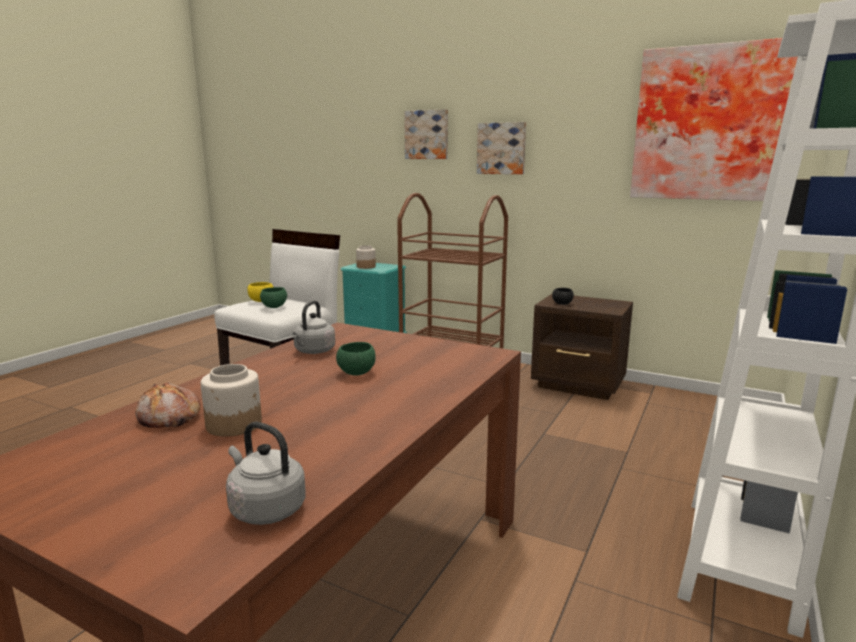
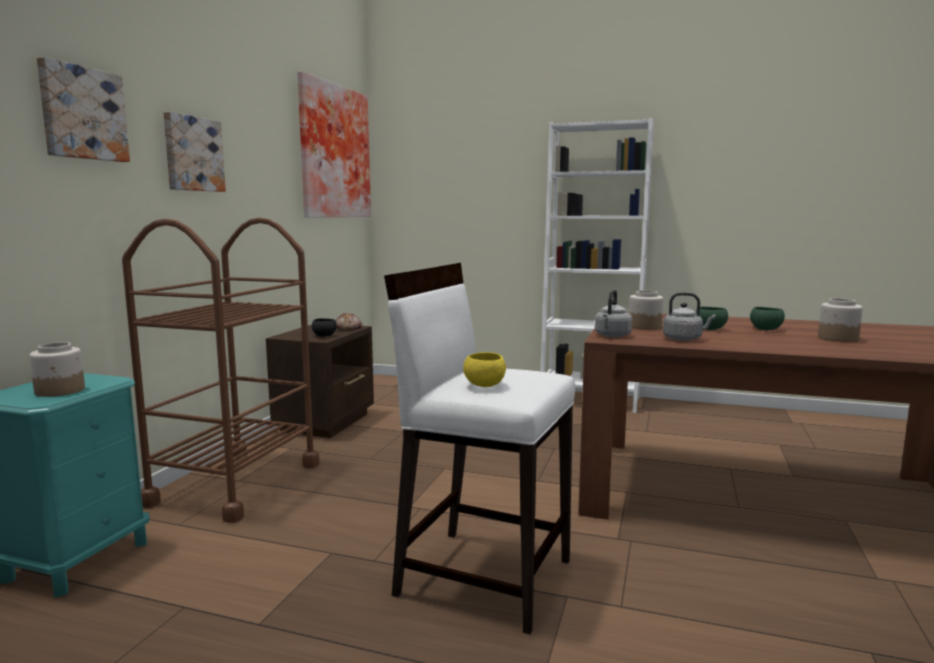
camera: 100 degrees left, 5 degrees down
(168, 418) = (866, 349): bread -> bread (349, 328)
(265, 509) = (883, 327): grey kettle -> grey kettle (612, 336)
(274, 307) = (517, 375): green bowl -> green bowl (766, 329)
(392, 349) = (644, 327): none -> jar

